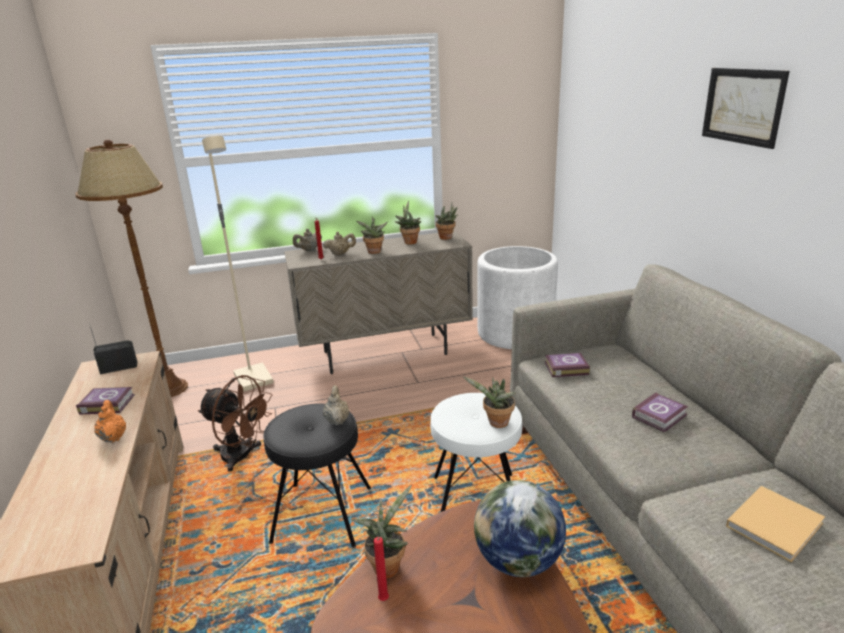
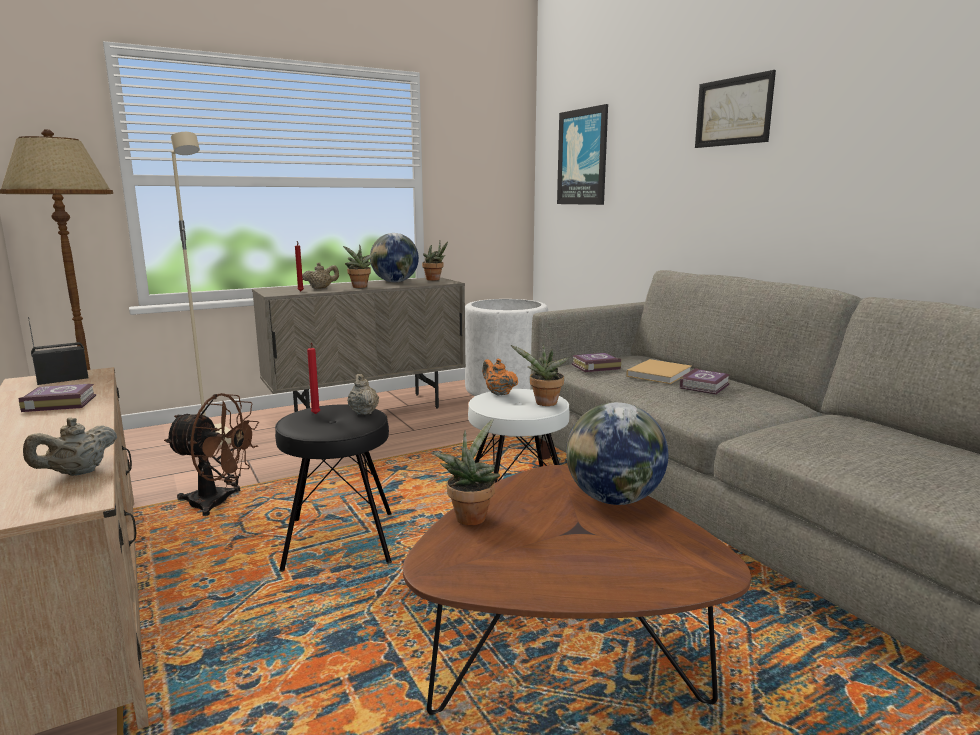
camera: 15 degrees left, 10 degrees down
(113, 437) = (82, 424): orange teapot -> orange teapot (498, 393)
(309, 250) = (282, 287): beige teapot -> beige teapot (77, 473)
(383, 601) = (480, 541): red candle -> red candle (315, 414)
(409, 242) = (395, 282): potted plant -> globe
(600, 115) = (583, 157): none -> picture
(775, 523) = (851, 436): beige book -> beige book (660, 373)

